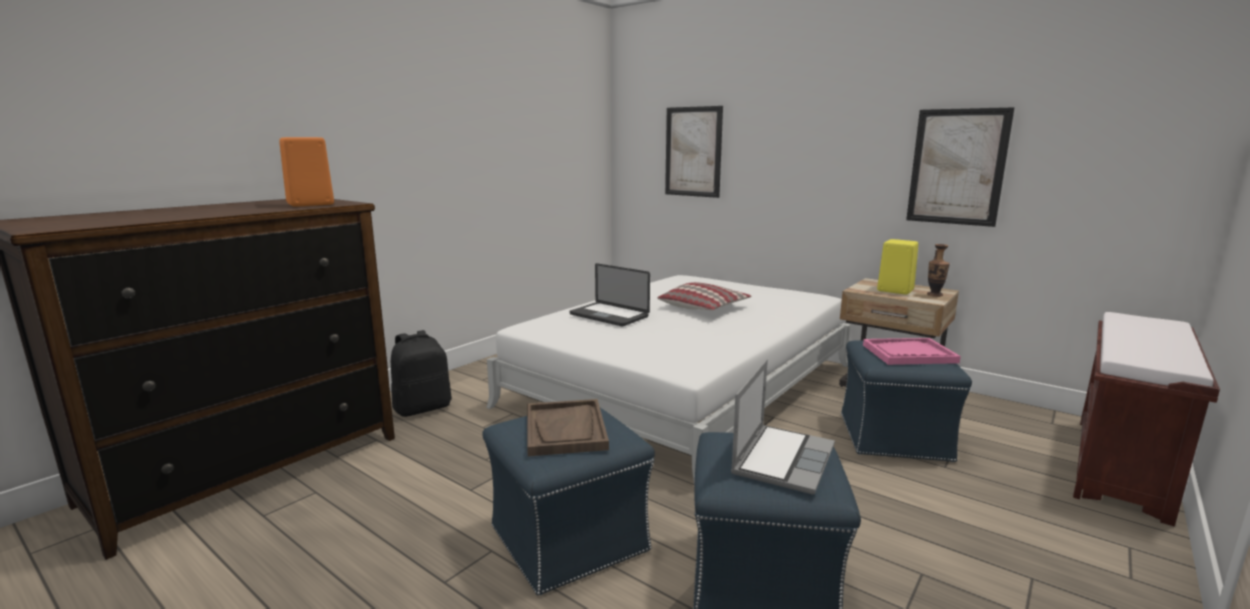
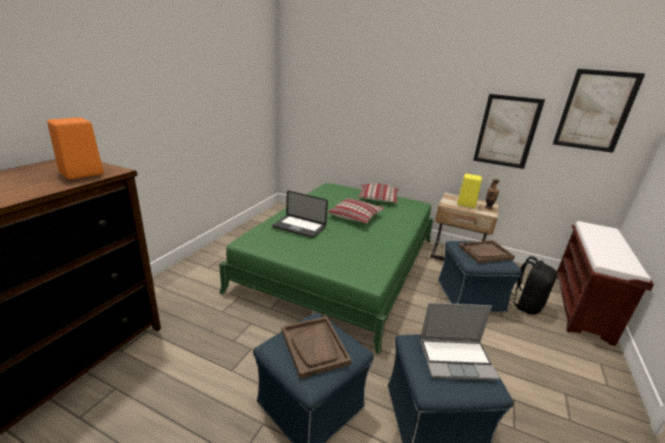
camera: 15 degrees left, 10 degrees up
(423, 408) = (173, 297): black backpack -> black backpack (526, 304)
(682, 385) = (341, 263): white bed -> green bed
(693, 152) = (338, 103): picture -> picture (595, 111)
(752, 291) = (378, 199): none -> pillow
(782, 459) = (457, 359): laptop -> laptop turned 75 degrees clockwise
(909, 354) = (485, 253): pink tray -> brown tray

